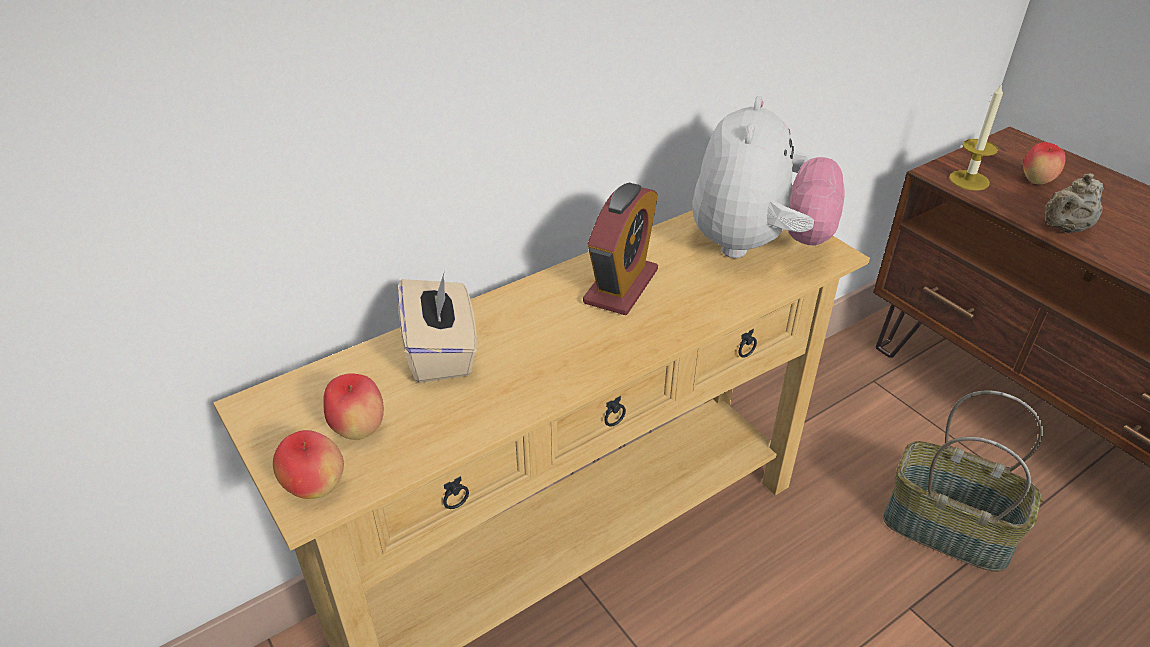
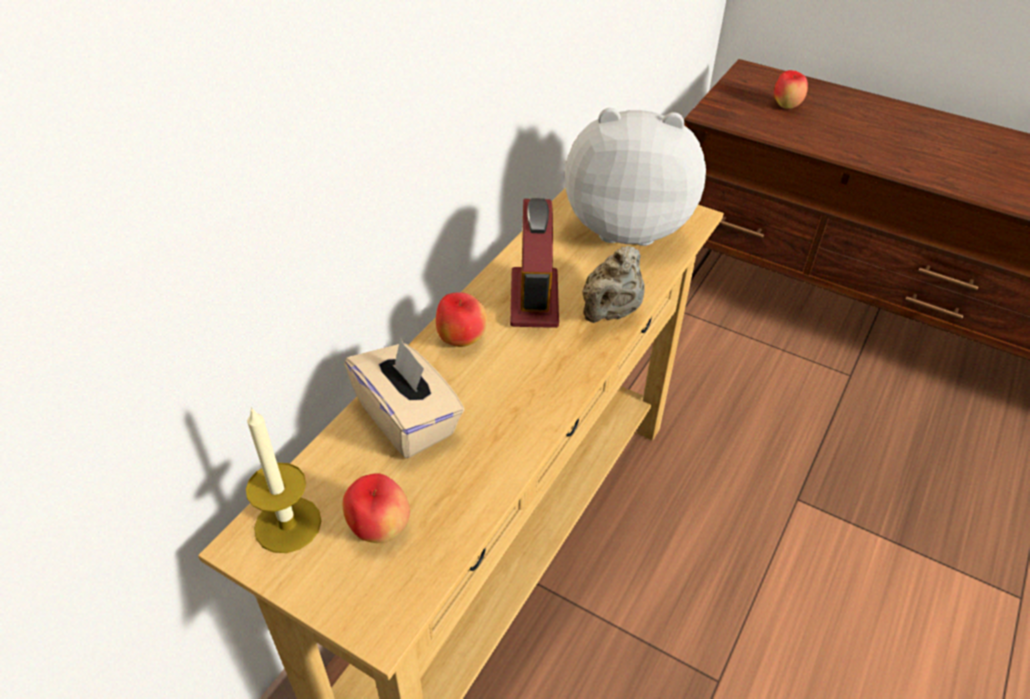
camera: 25 degrees left, 5 degrees up
(315, 488) = (376, 606): apple -> apple (461, 340)
(756, 246) = (626, 226): plush toy -> plush toy turned 75 degrees counterclockwise
(945, 530) = (793, 424): basket -> none
(969, 180) = (736, 117): candle -> candle (288, 524)
(1064, 228) = (828, 144): beige teapot -> beige teapot (610, 312)

